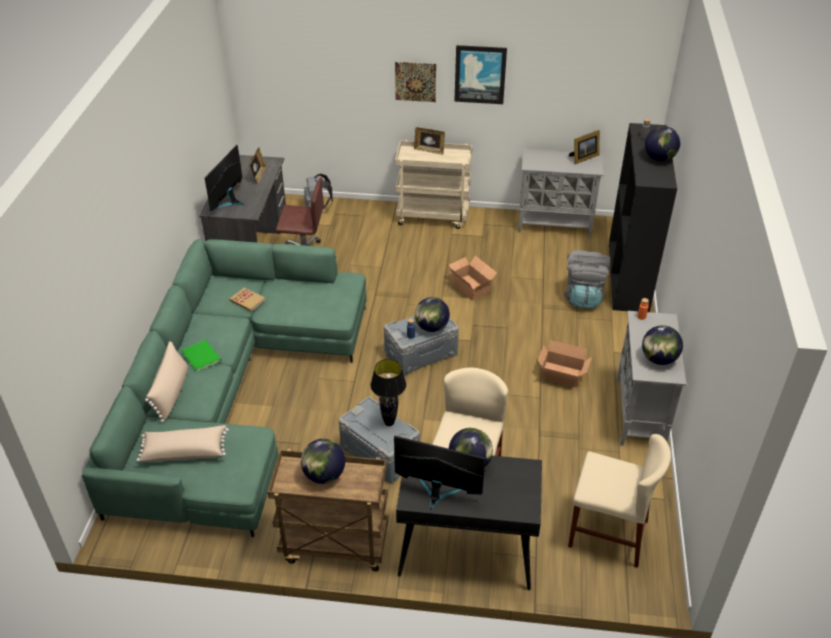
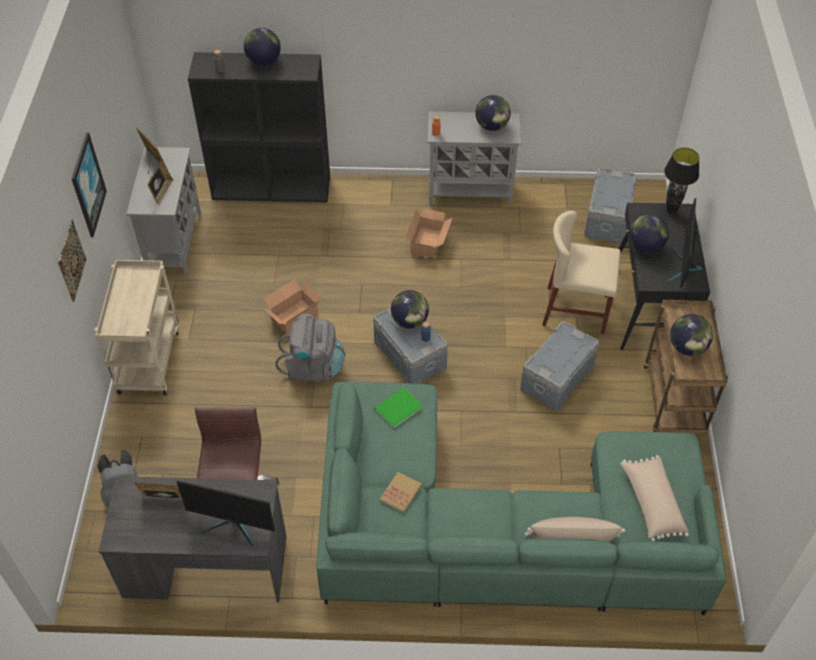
camera: 95 degrees left, 10 degrees up
(201, 356) = (506, 521): green book -> green book (397, 408)
(389, 423) = (556, 345): black table lamp -> black table lamp (671, 211)
(429, 150) = (115, 307): picture frame -> picture frame (162, 192)
(583, 297) = (307, 223): grey backpack -> grey backpack (313, 367)
(608, 533) = (608, 218): beige chair -> grey storage box

